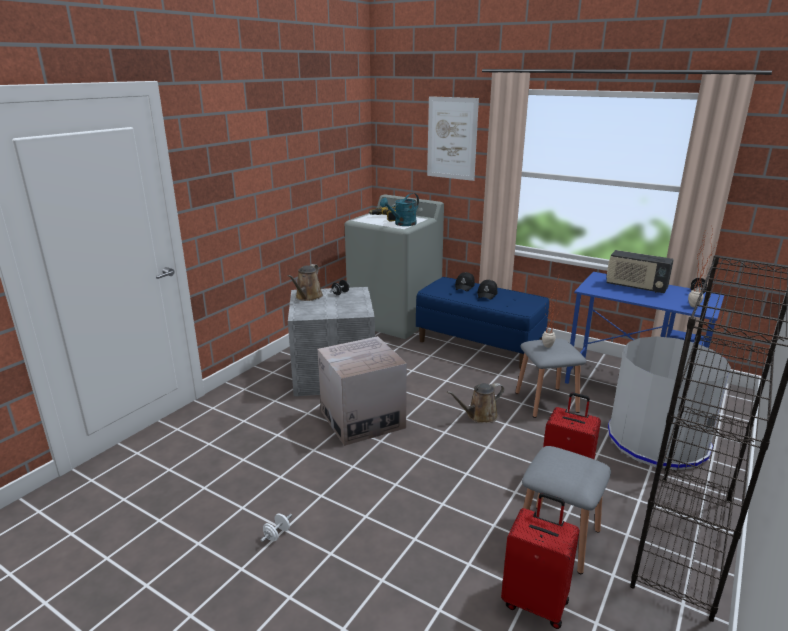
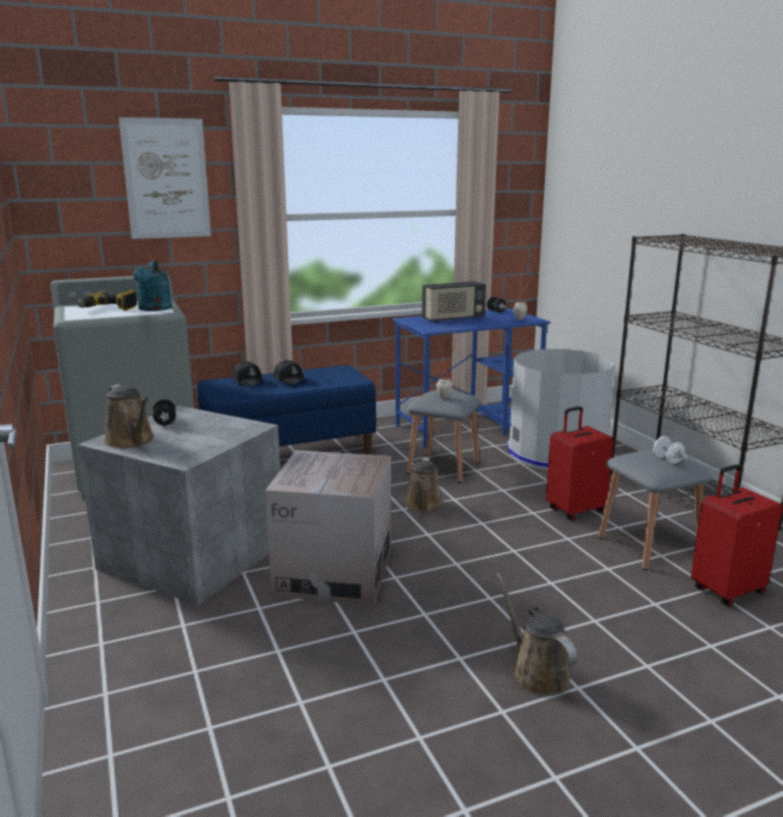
camera: 55 degrees left, 5 degrees down
(277, 534) = (508, 721): white dumbbell -> white dumbbell (667, 460)
(331, 530) = (536, 672): none -> brown watering can

